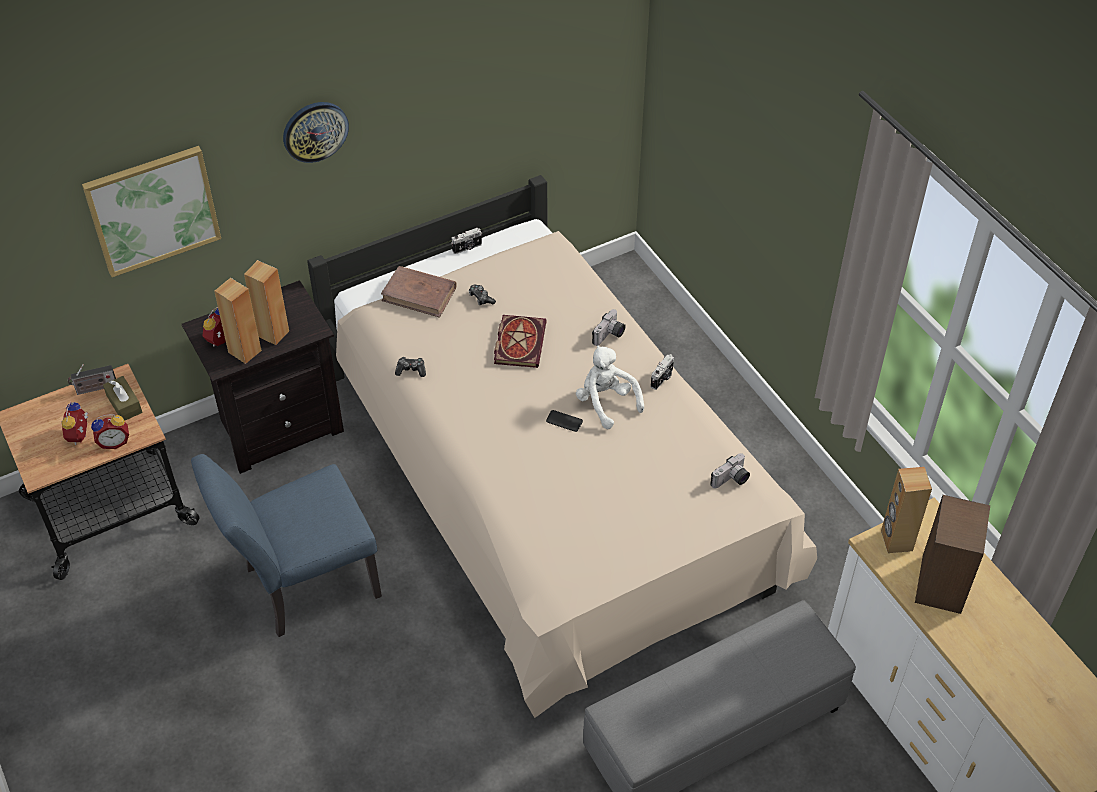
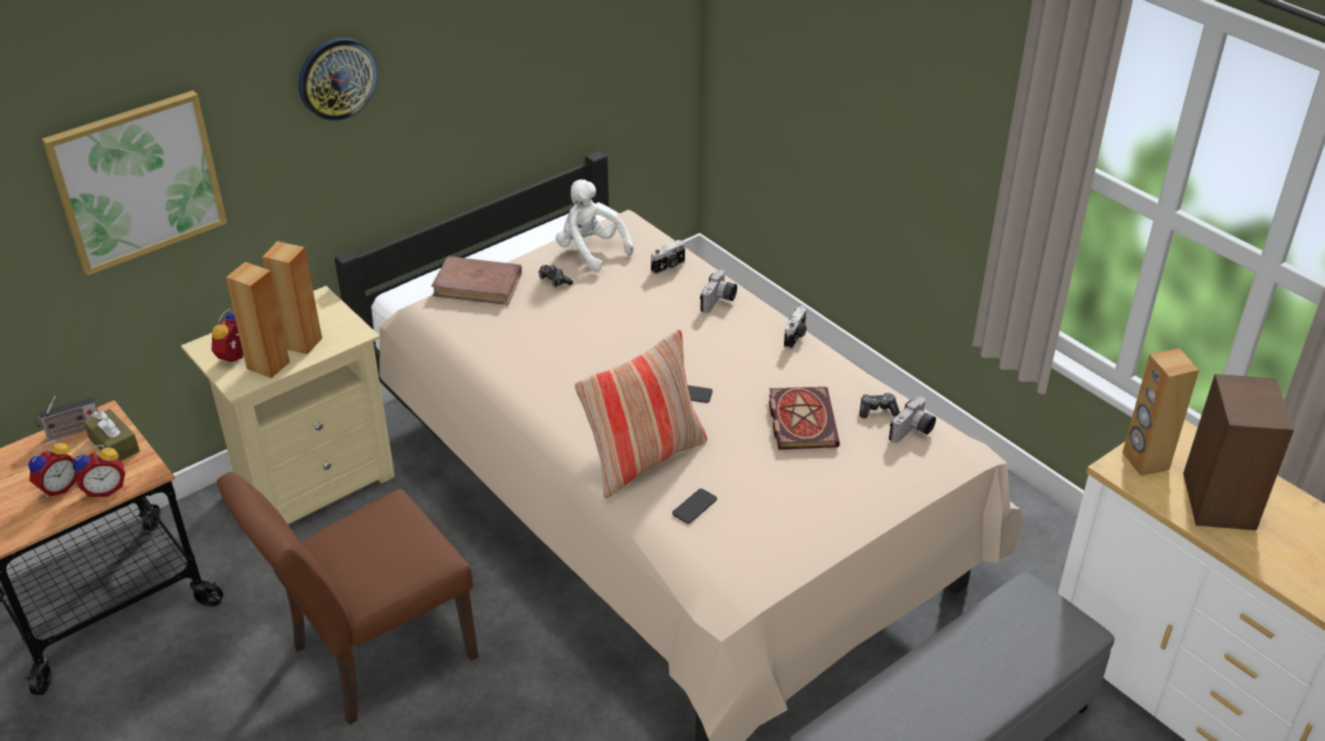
camera: 10 degrees left, 10 degrees down
(81, 436) = (58, 487): alarm clock -> alarm clock turned 135 degrees counterclockwise
(278, 426) = (311, 481): black nightstand -> beige nightstand
(302, 585) = (371, 658): blue chair -> brown chair
(411, 370) = (485, 362): game controller -> game controller (877, 410)
(467, 248) = (525, 235): camera -> camera (669, 267)
(515, 476) = (644, 459): none -> pillow
(519, 342) = (611, 319): book -> book (800, 420)
(543, 523) = (694, 506): none -> phone
(606, 402) = (736, 369): white plush toy -> white plush toy (590, 251)

